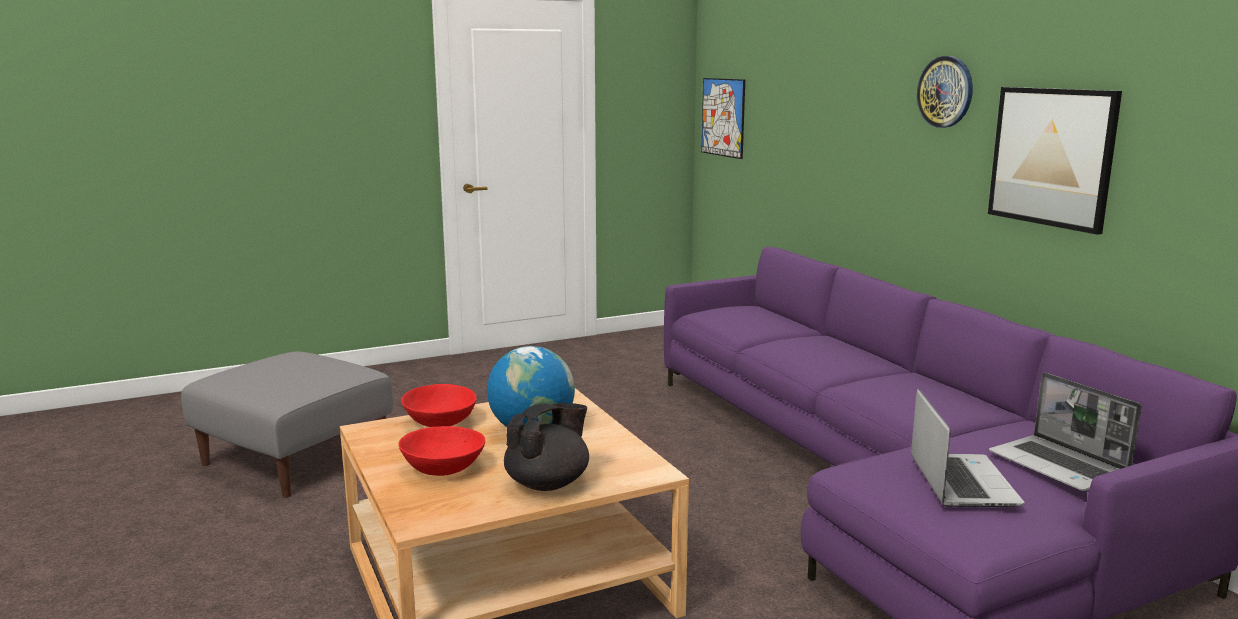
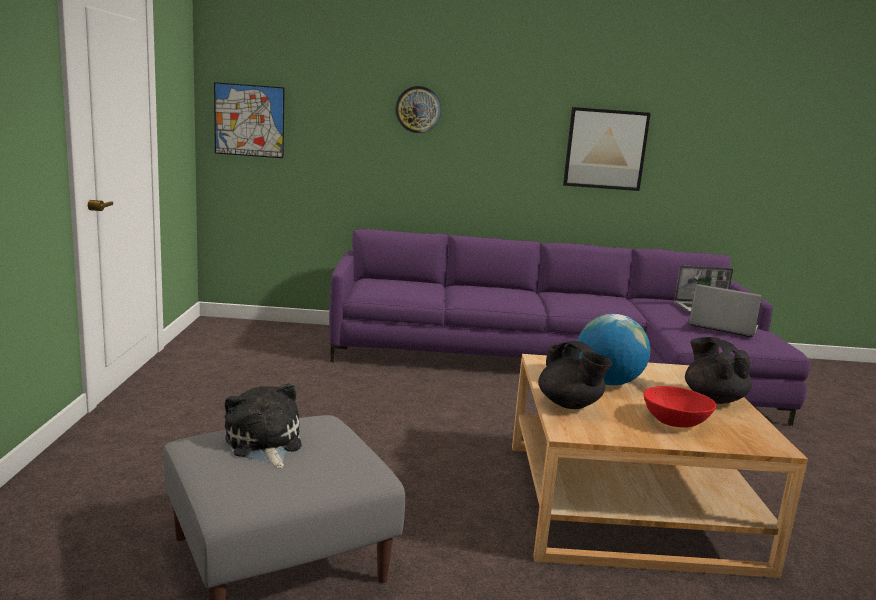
camera: 65 degrees left, 0 degrees up
(301, 367) = (264, 444): none -> plush toy
(439, 422) = (570, 405): red bowl -> black teapot
(945, 92) = (522, 108): wall clock -> wall clock (418, 109)

